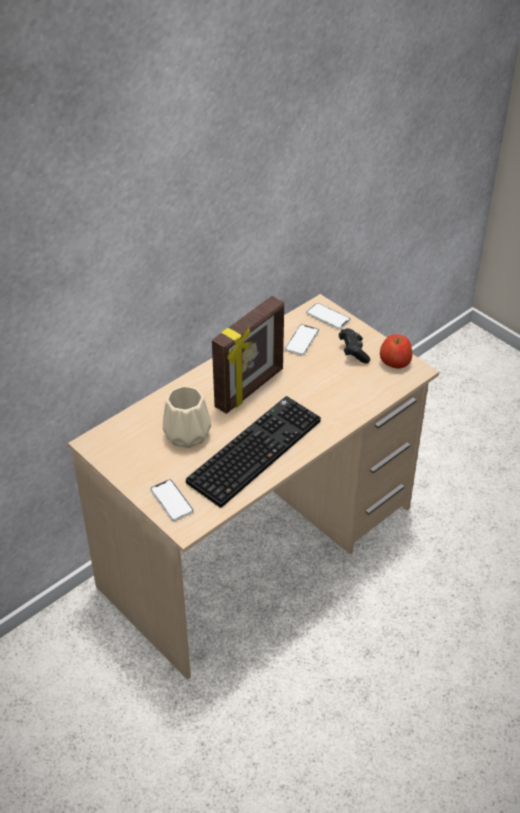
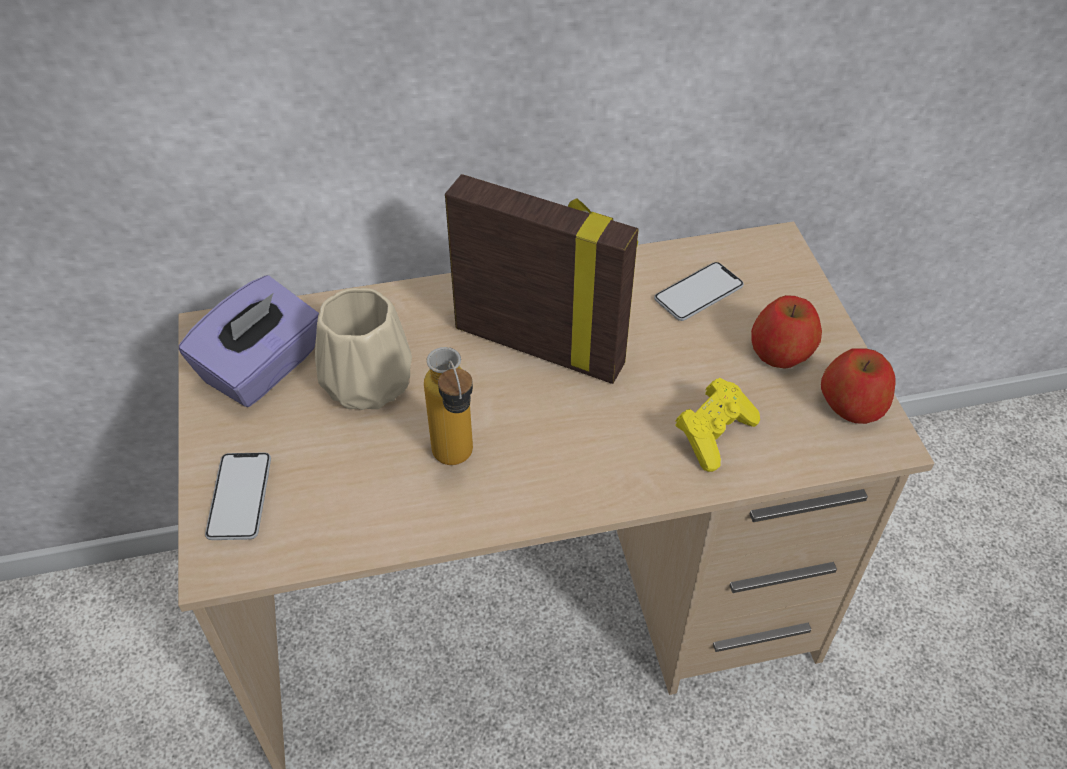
camera: 30 degrees right, 5 degrees up
(132, 448) = (262, 368): none -> purple tissue box
(250, 389) = (540, 345): picture frame -> picture frame turned 135 degrees counterclockwise
(254, 449) = (457, 464): keyboard -> bottle
(328, 317) = (778, 268): phone -> none
(349, 395) = (714, 434): none -> yellow game controller
(353, 352) = (781, 352): black game controller -> apple

